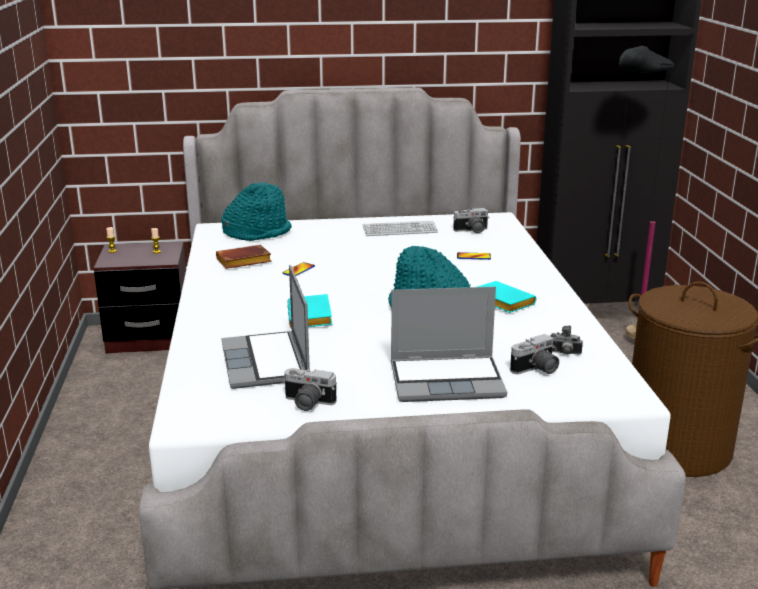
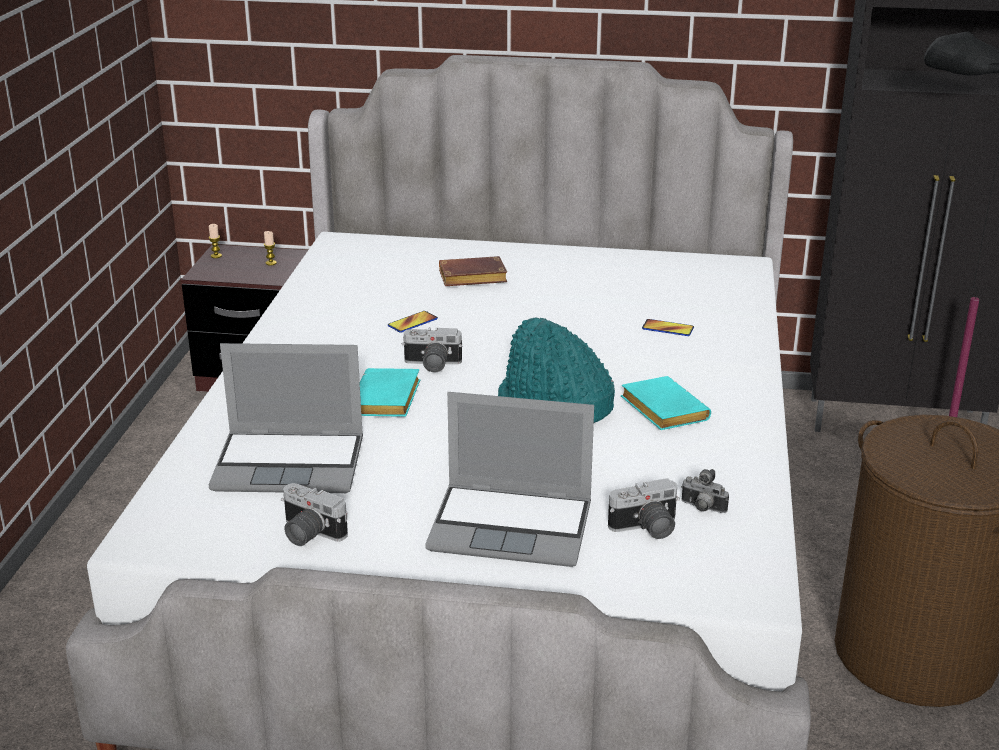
camera: 15 degrees right, 5 degrees up
(242, 262) = (346, 301): brown book -> brown book (471, 279)
(257, 232) = (392, 254): turquoise hat -> none
(267, 363) = (291, 464): laptop -> laptop turned 90 degrees counterclockwise
(400, 230) = (588, 271): keyboard -> none
(472, 231) = (691, 284): camera -> camera (431, 365)

